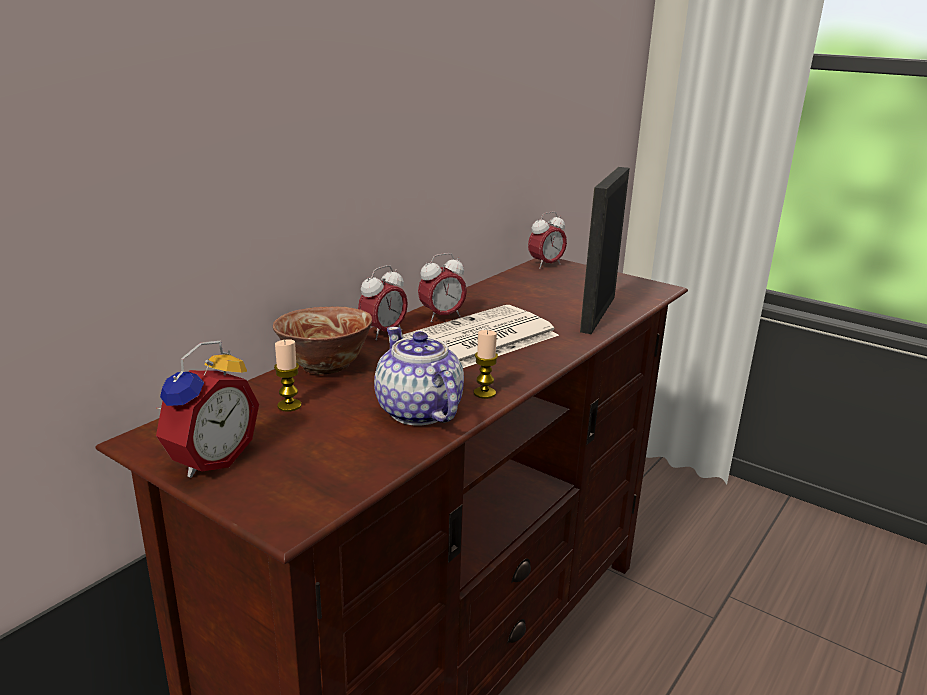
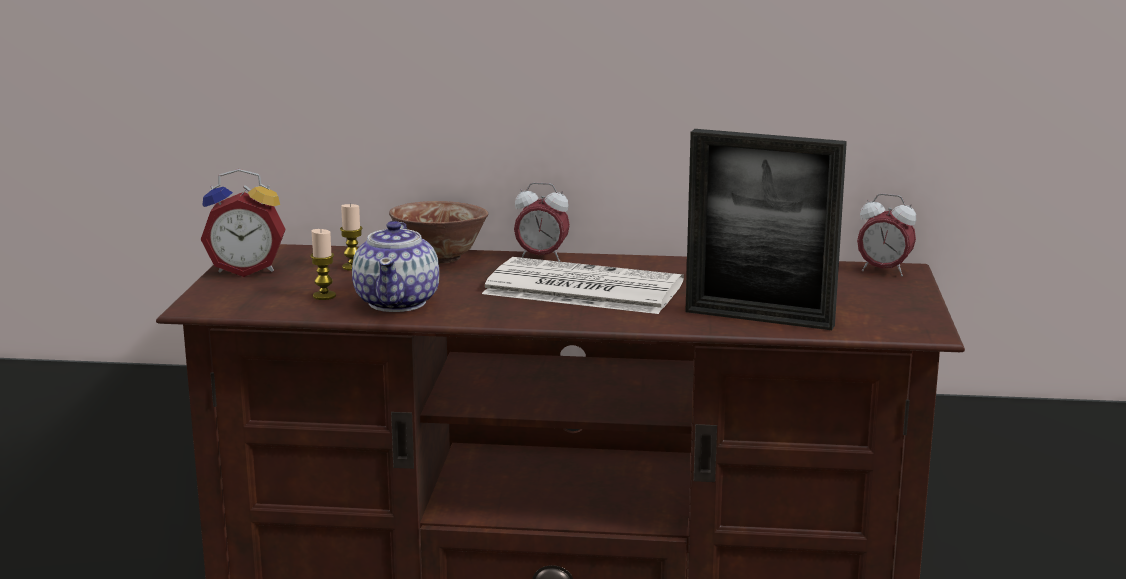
camera: 60 degrees right, 5 degrees down
(418, 412) = (398, 302): teapot -> teapot turned 150 degrees clockwise
(442, 317) = (621, 266): alarm clock -> none
(484, 393) = (467, 314): candle -> candle (324, 296)
(598, 314) = (759, 318): picture frame -> picture frame turned 150 degrees counterclockwise

